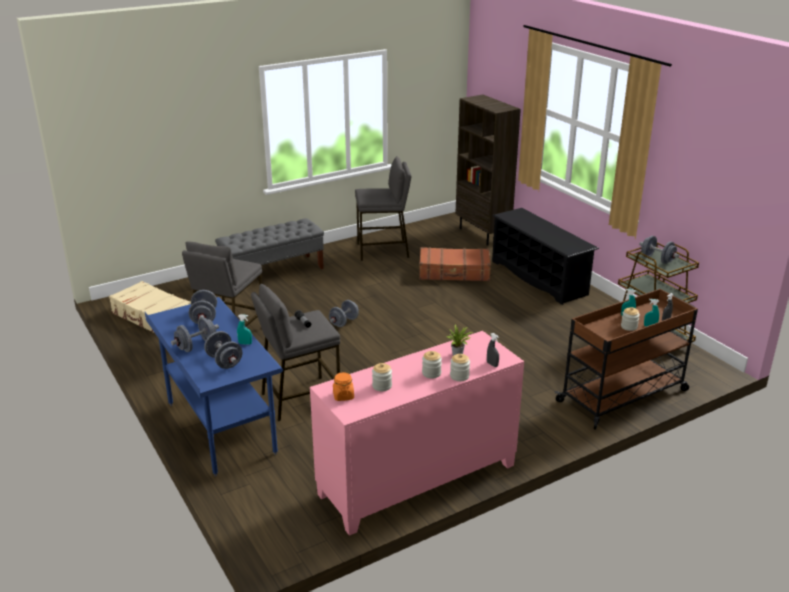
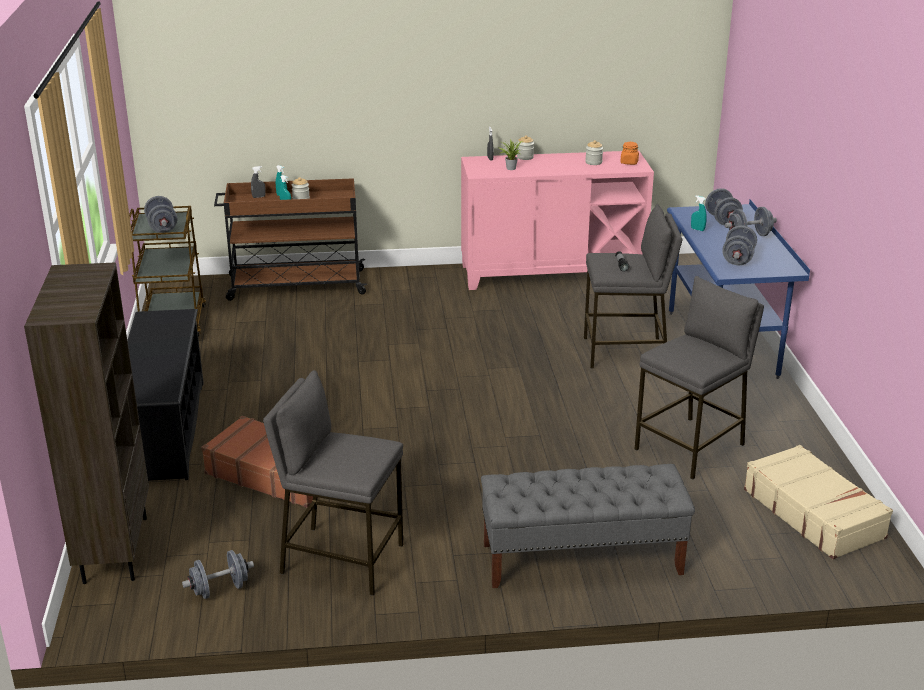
camera: 155 degrees left, 0 degrees up
(344, 322) = (517, 430): grey dumbbell -> grey dumbbell (220, 589)
(431, 373) = (546, 162): jar -> none

